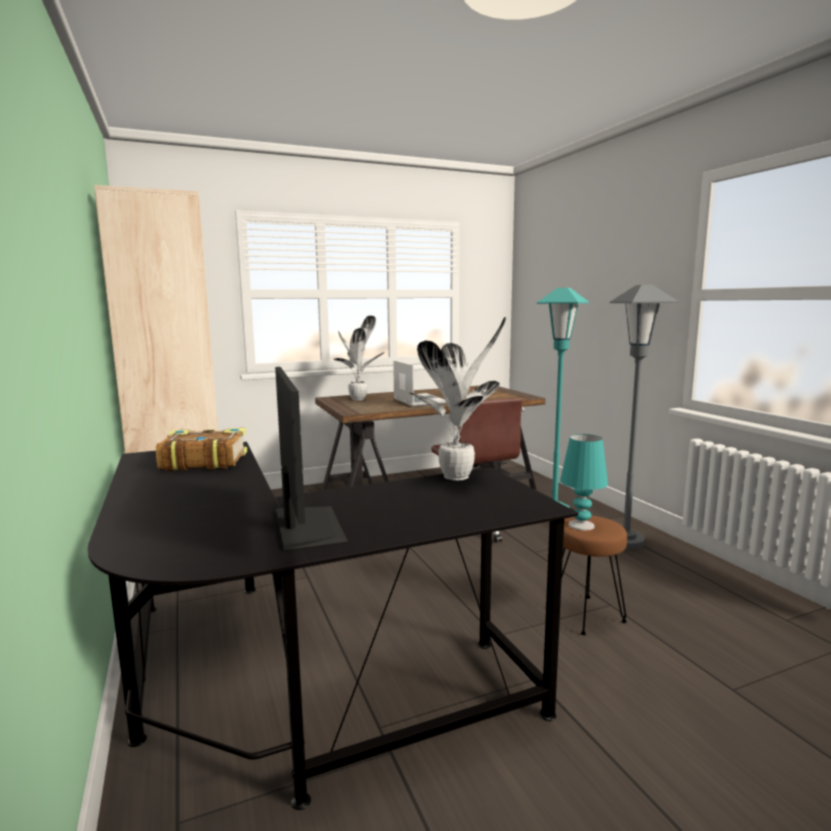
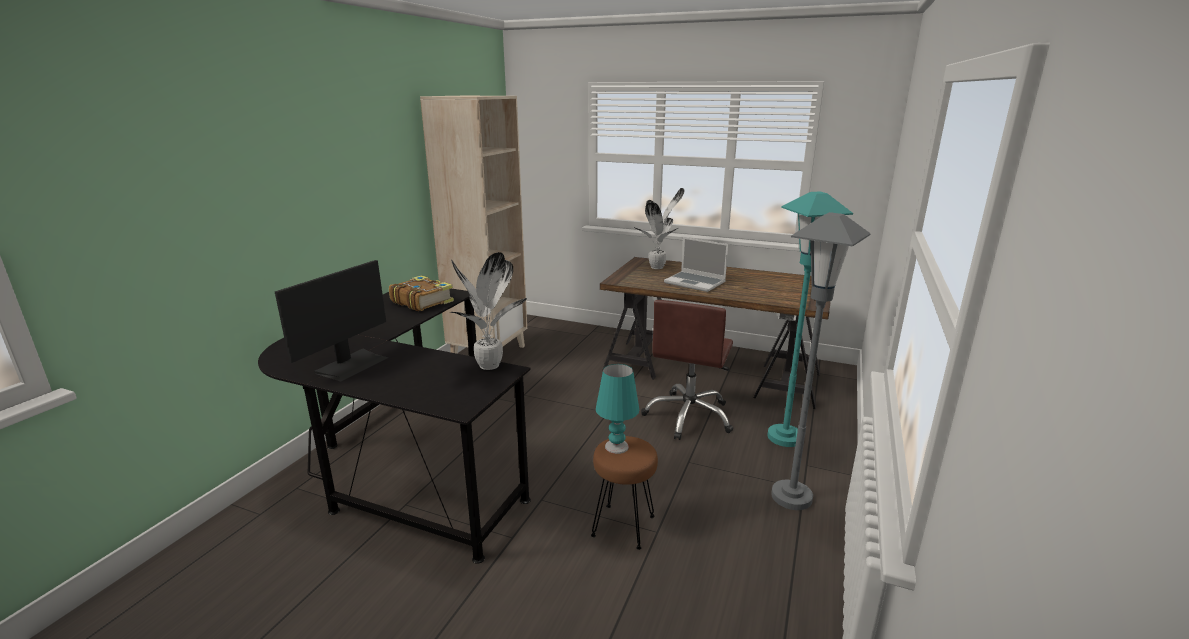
camera: 45 degrees right, 10 degrees up
(418, 401) = (695, 283): laptop -> laptop turned 105 degrees clockwise

